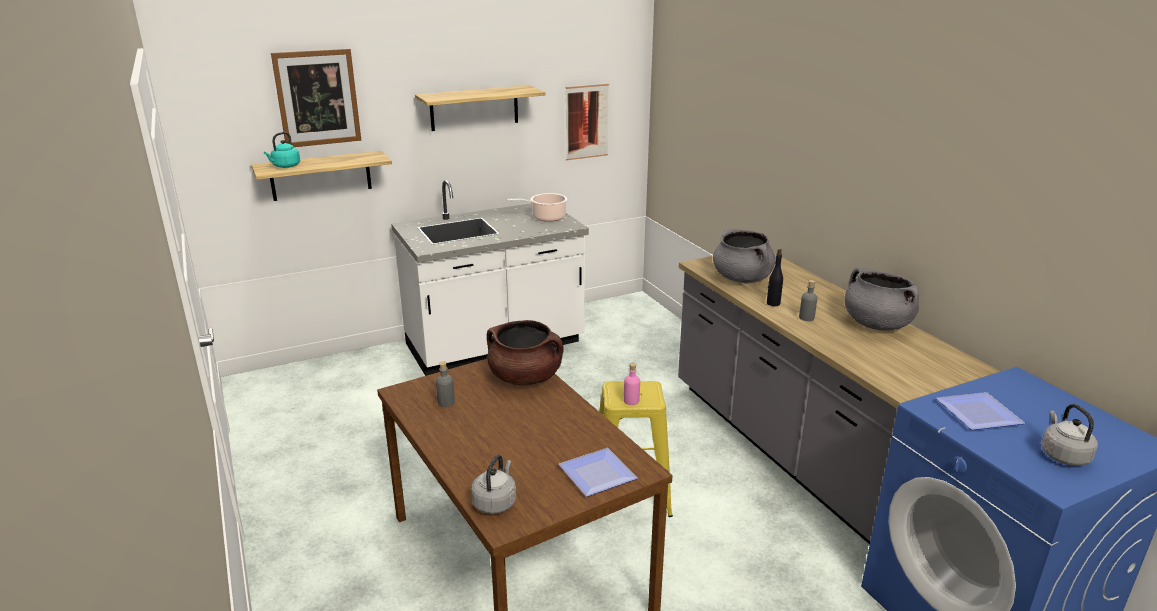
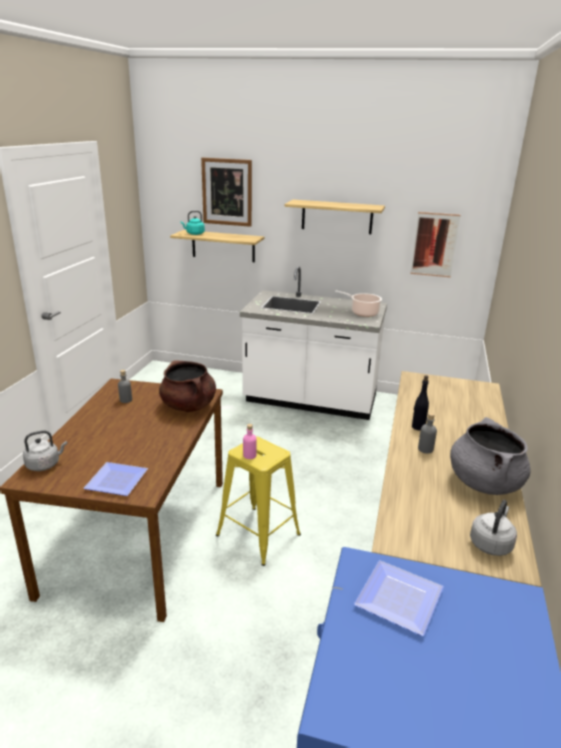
camera: 40 degrees right, 0 degrees up
(742, 279) = (429, 400): grey cooking pot -> none
(1063, 455) = (408, 691): grey kettle -> grey kettle (491, 543)

